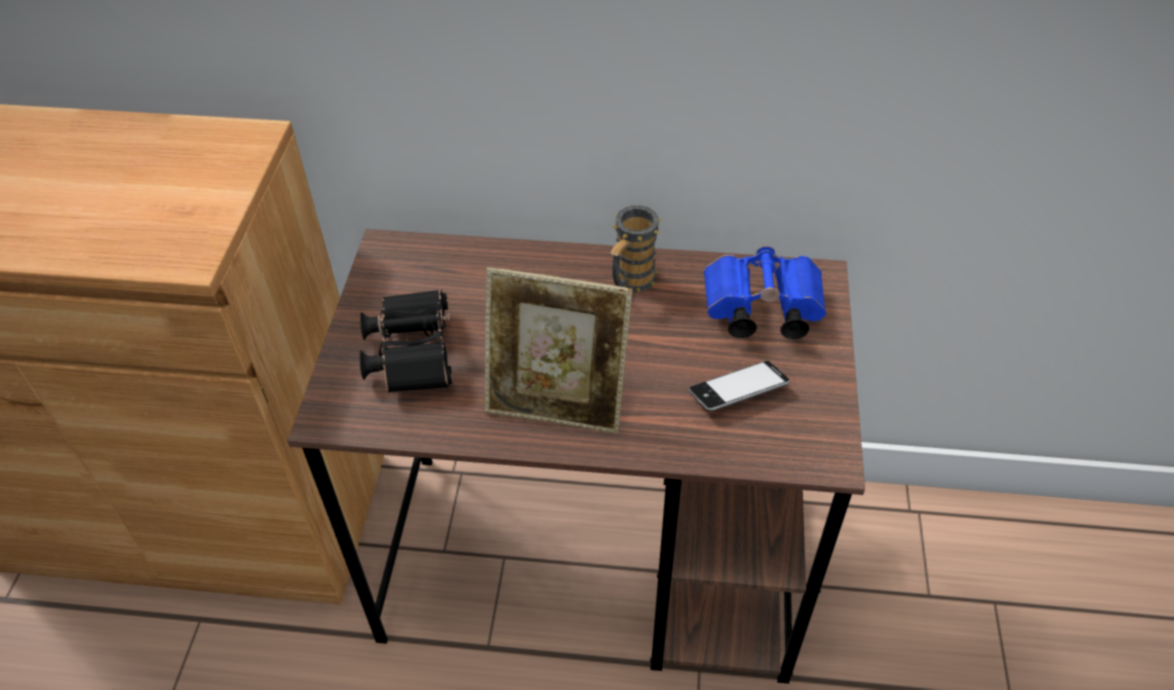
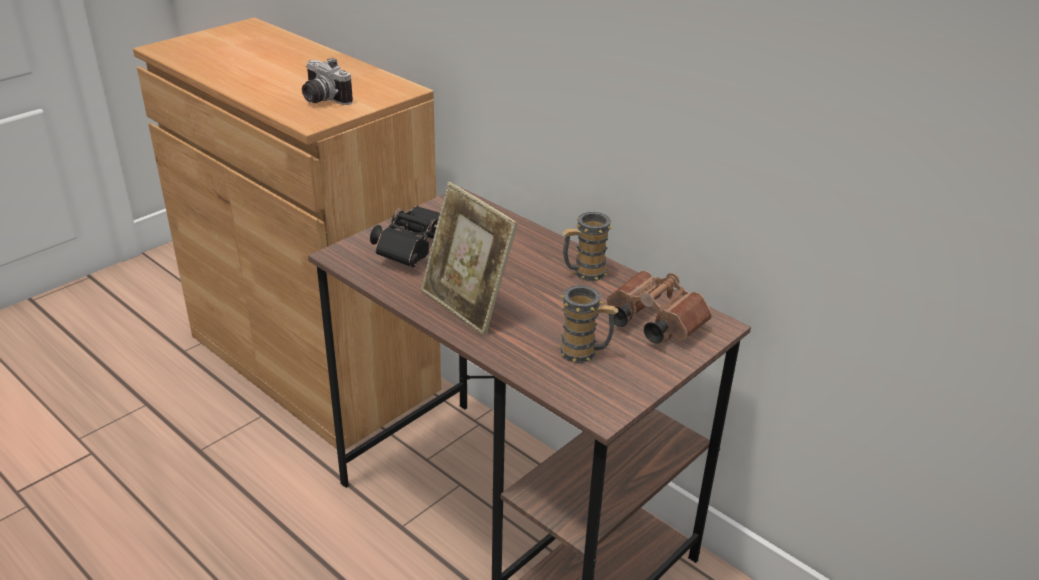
camera: 35 degrees right, 15 degrees down
(155, 209) = (321, 99): none -> camera
(738, 391) = (584, 353): phone -> mug
(758, 311) = (651, 322): blue binoculars -> brown binoculars

